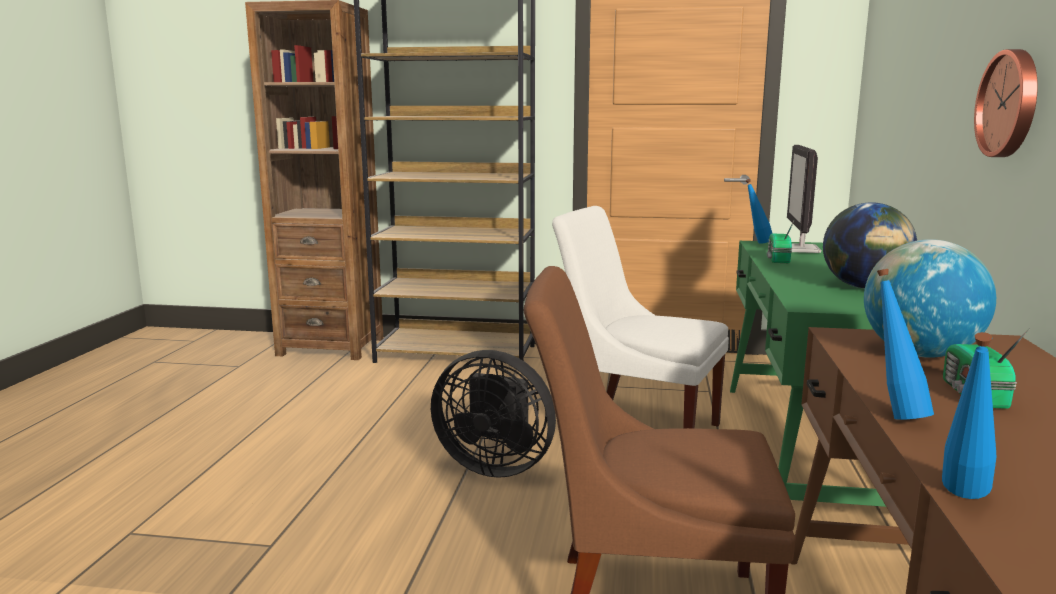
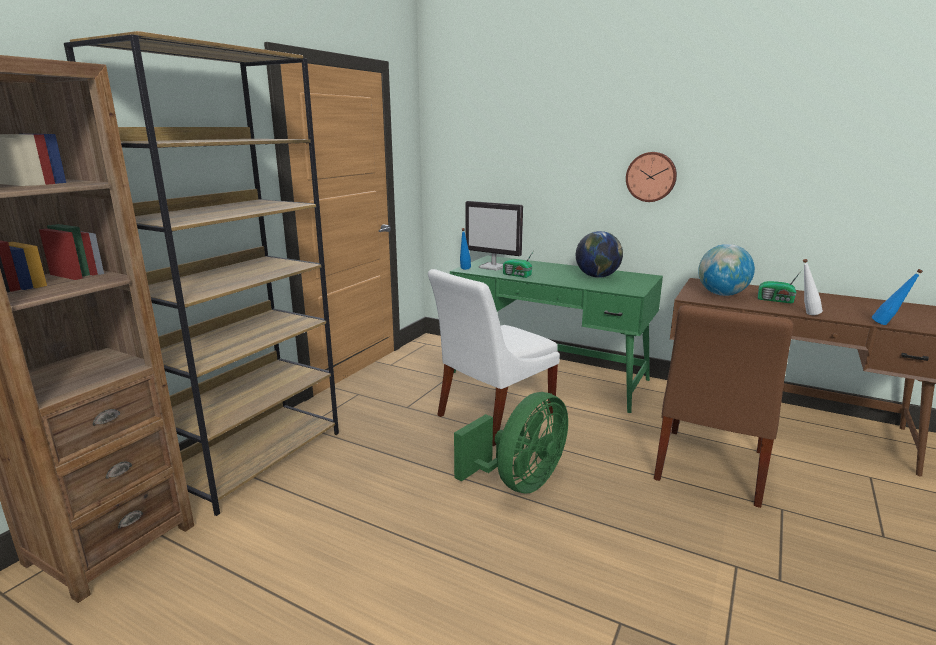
camera: 70 degrees left, 5 degrees up
(495, 465) = (519, 482): black fan -> green fan
(894, 414) = (806, 314): blue bottle -> white bottle

